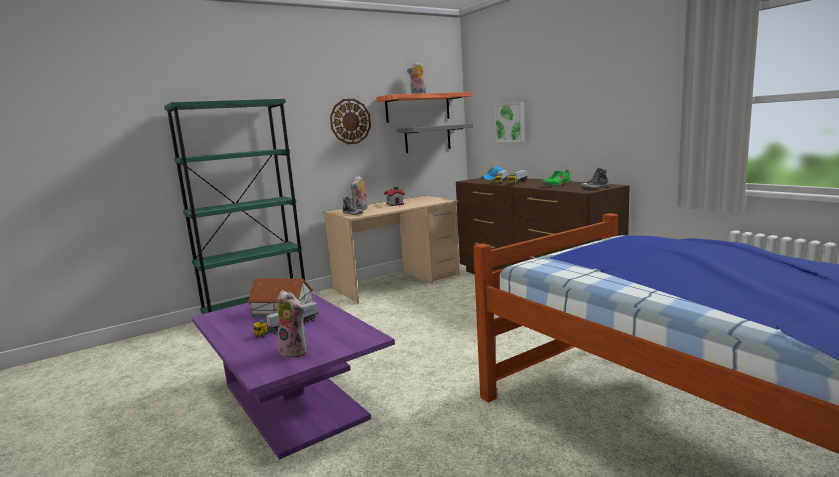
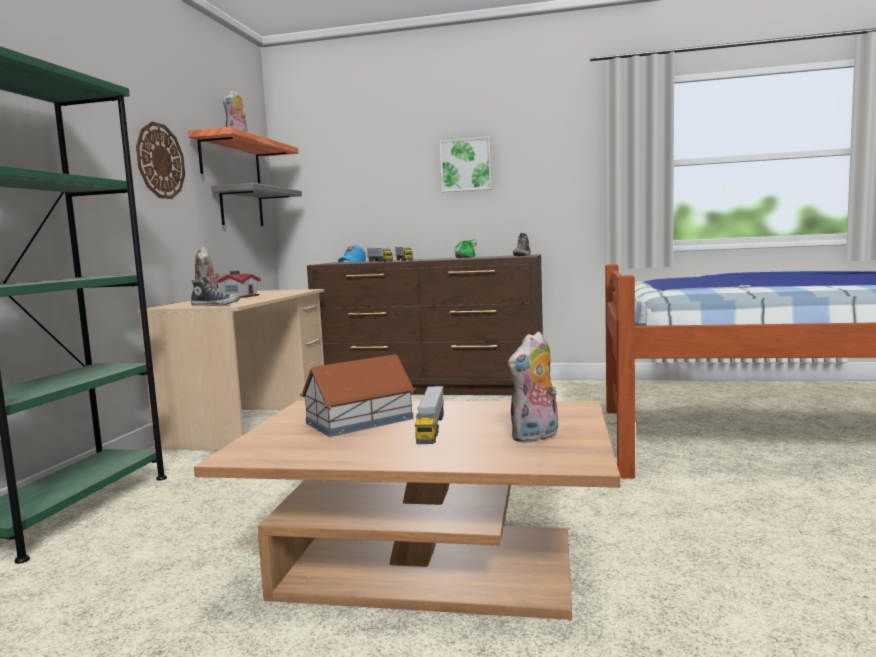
camera: 45 degrees left, 5 degrees down
(293, 401) = (428, 566): purple coffee table -> brown coffee table
(296, 351) = (536, 437): plush toy -> plush toy turned 150 degrees clockwise
(510, 122) = (361, 190): picture -> picture (466, 165)

